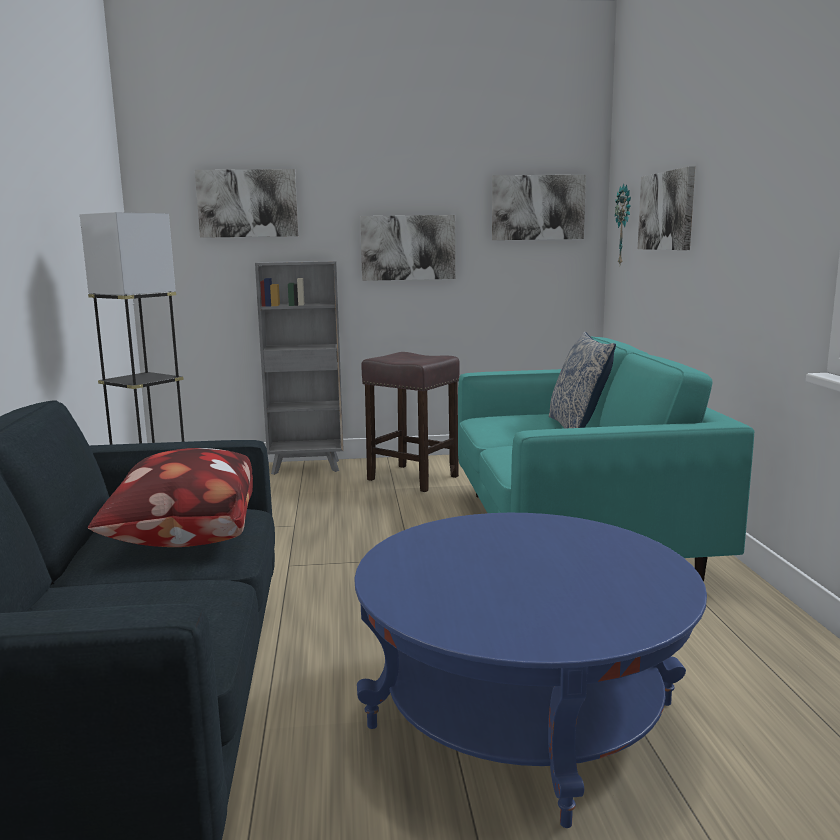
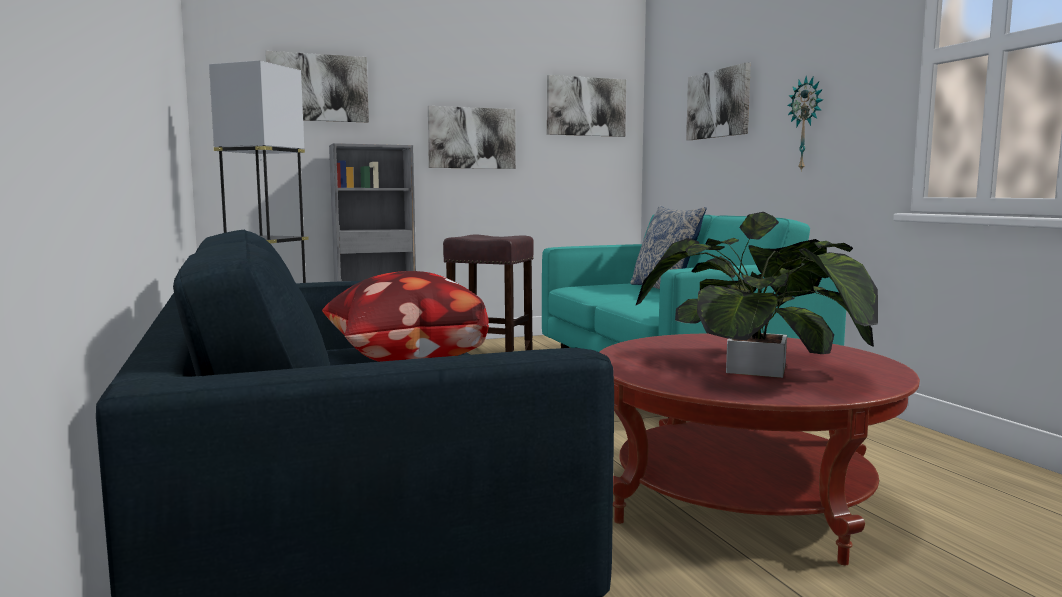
camera: 15 degrees left, 5 degrees down
(518, 586) = (756, 369): none -> potted plant
(522, 714) = (741, 500): blue coffee table -> red coffee table
(625, 225) = (667, 122): wall clock -> wall clock (806, 124)

